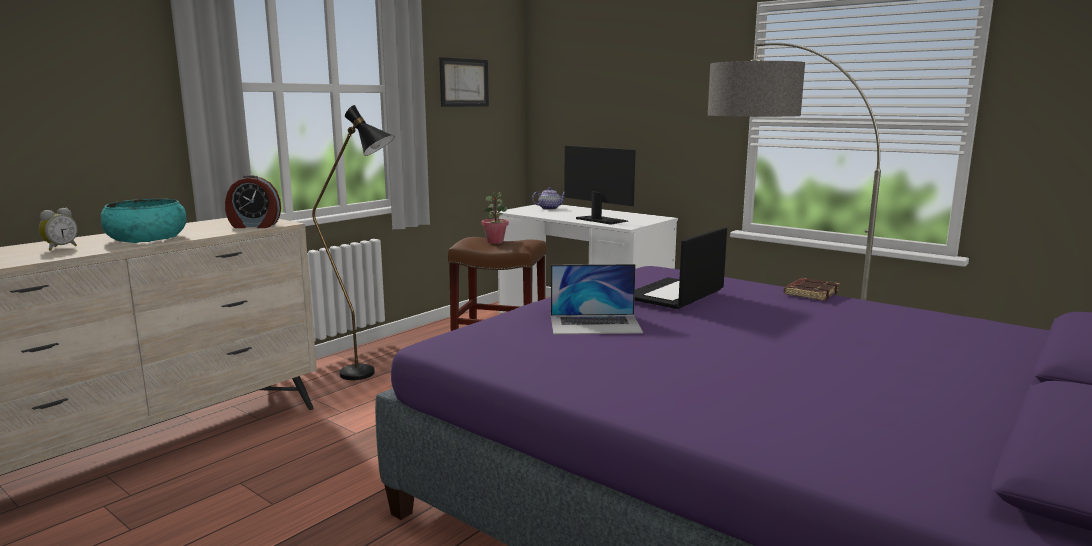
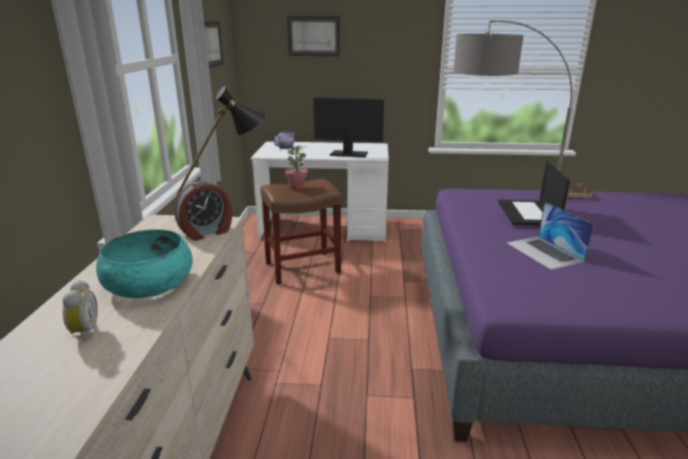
camera: 35 degrees left, 10 degrees up
(595, 324) = (544, 252): laptop -> laptop turned 105 degrees clockwise
(601, 77) = (313, 36): none -> picture

